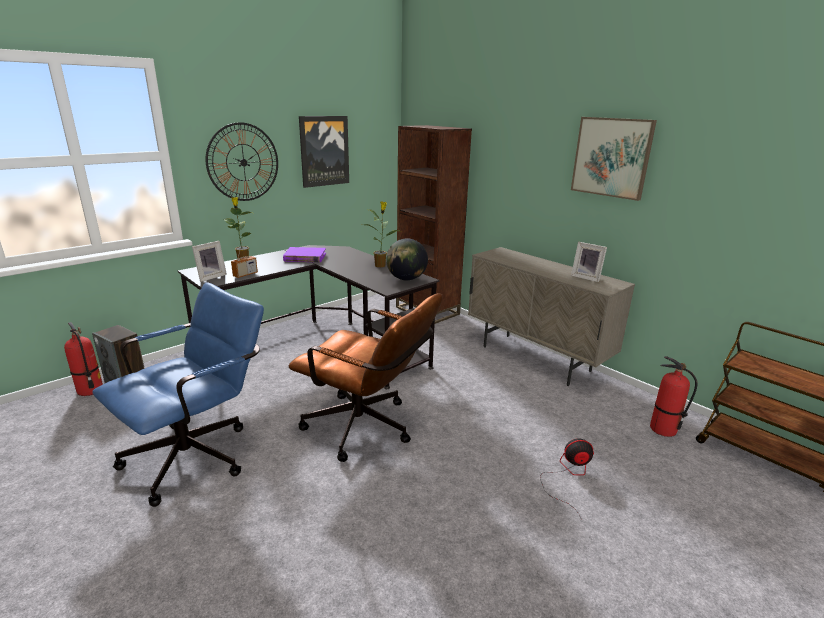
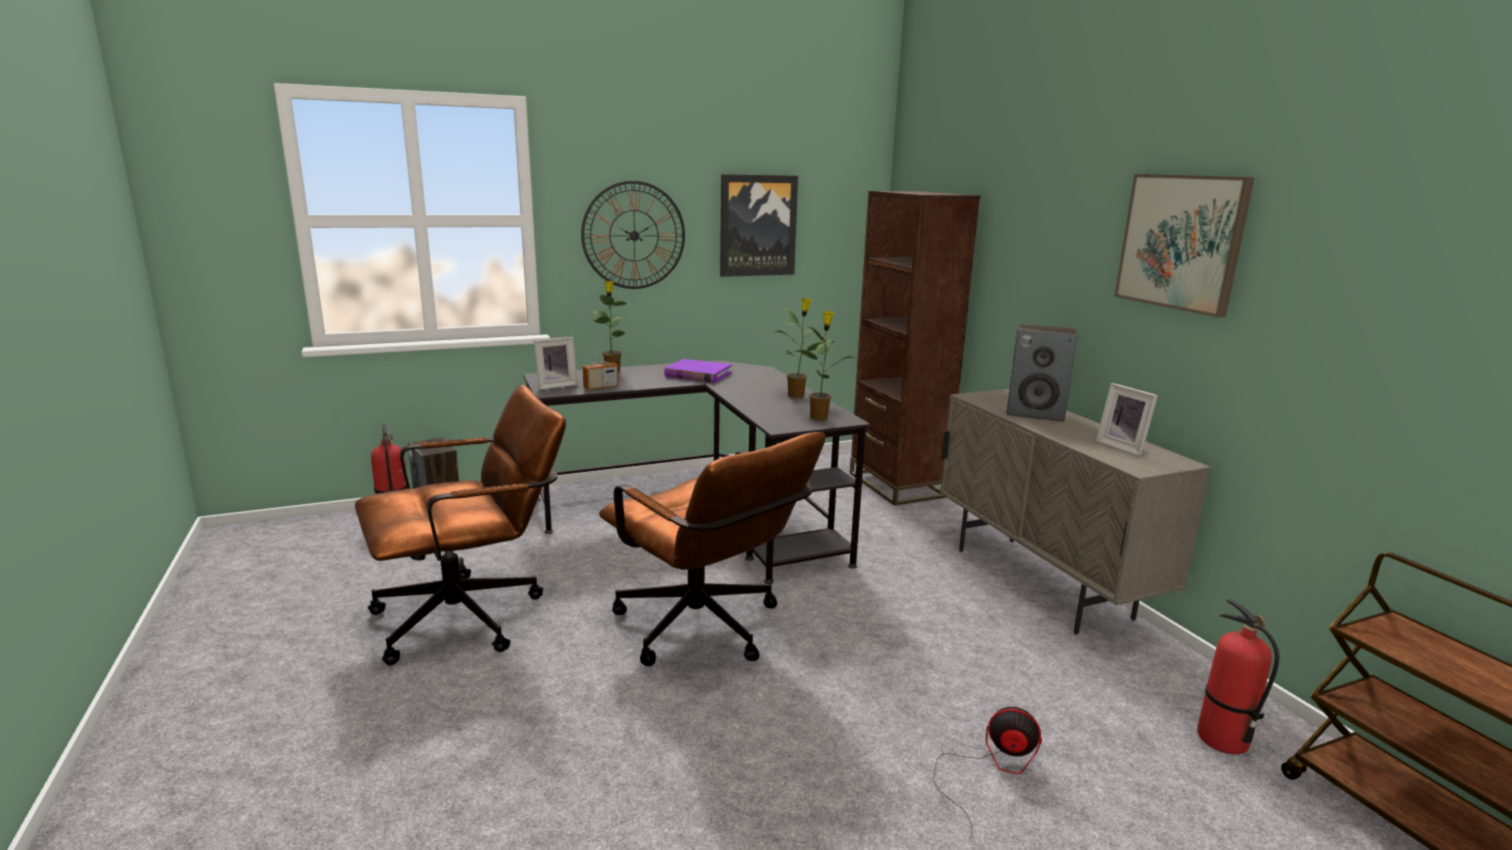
camera: 20 degrees right, 5 degrees down
(199, 453) = (473, 615): blue office chair -> brown office chair
(406, 279) = (819, 417): globe -> potted plant
(527, 261) = (1036, 413): none -> speaker

